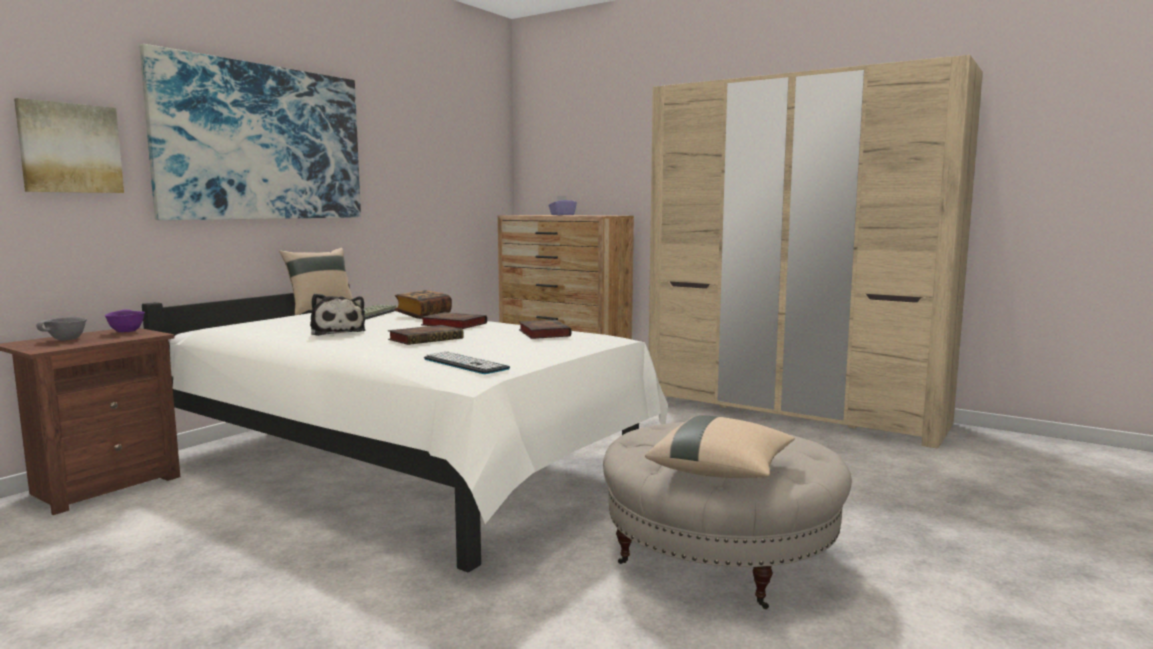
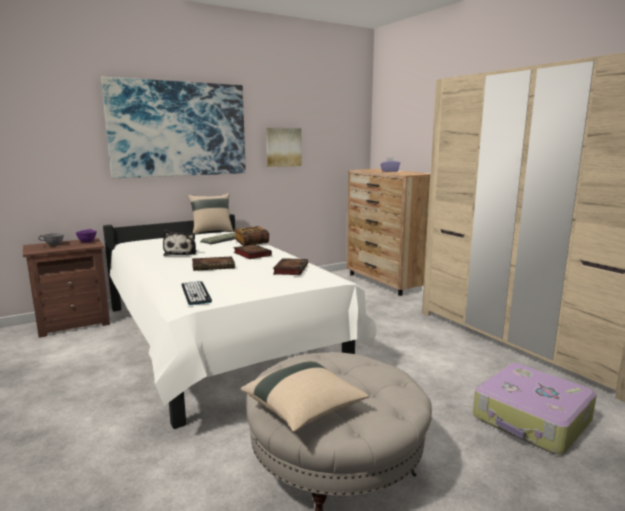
camera: 25 degrees right, 5 degrees up
(70, 148) = (62, 139): picture -> picture (283, 147)
(870, 477) = (531, 420): none -> suitcase

